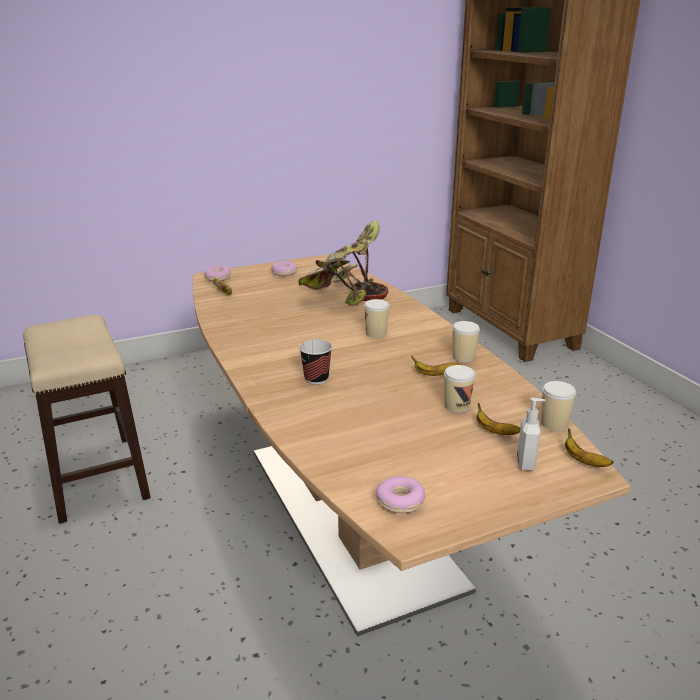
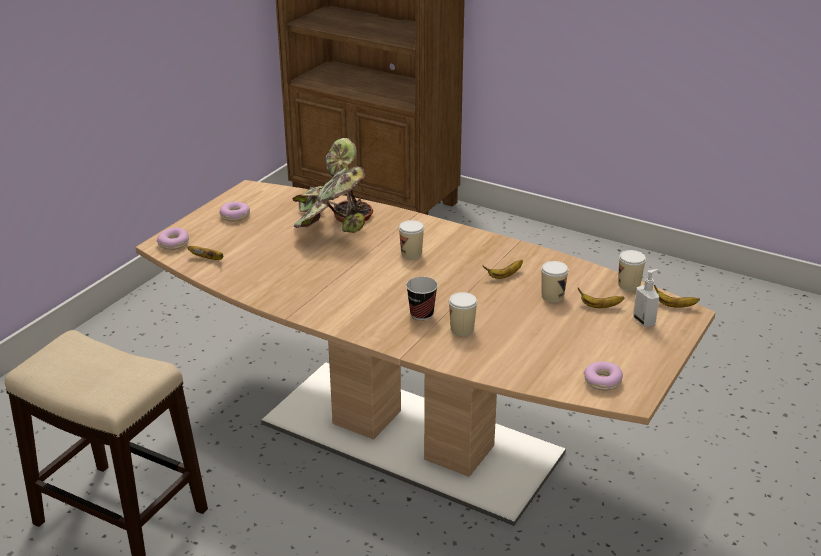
camera: 35 degrees left, 5 degrees up
(463, 357) = (507, 252): cup -> cup (462, 329)

